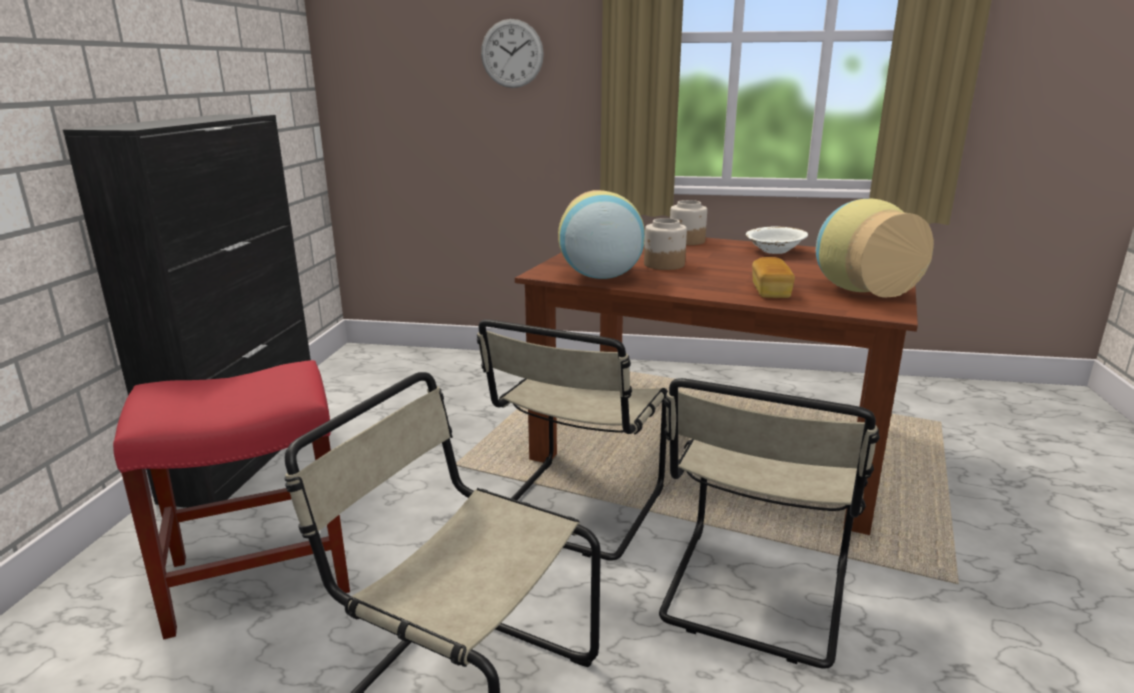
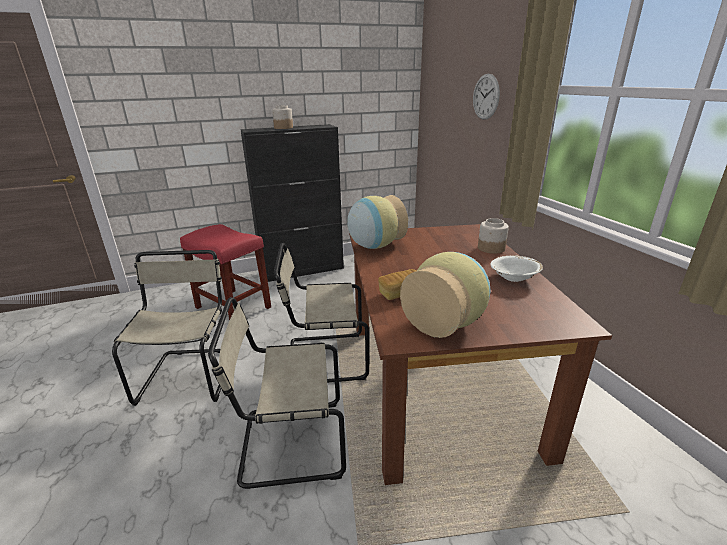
camera: 60 degrees right, 5 degrees up
(664, 265) = (420, 254): jar -> jar (283, 128)

